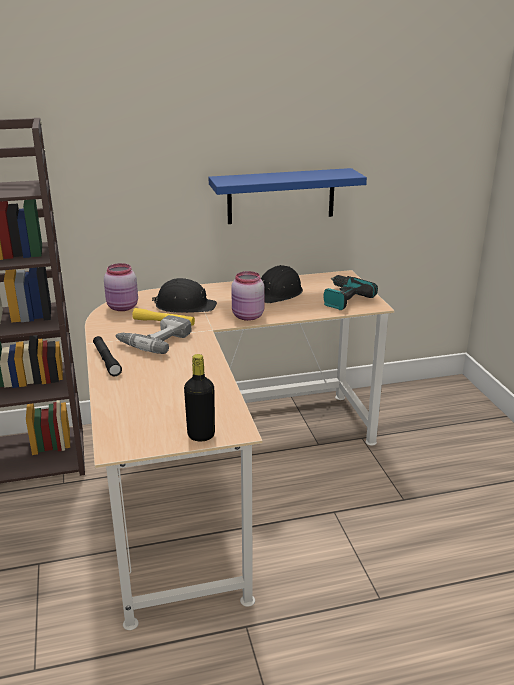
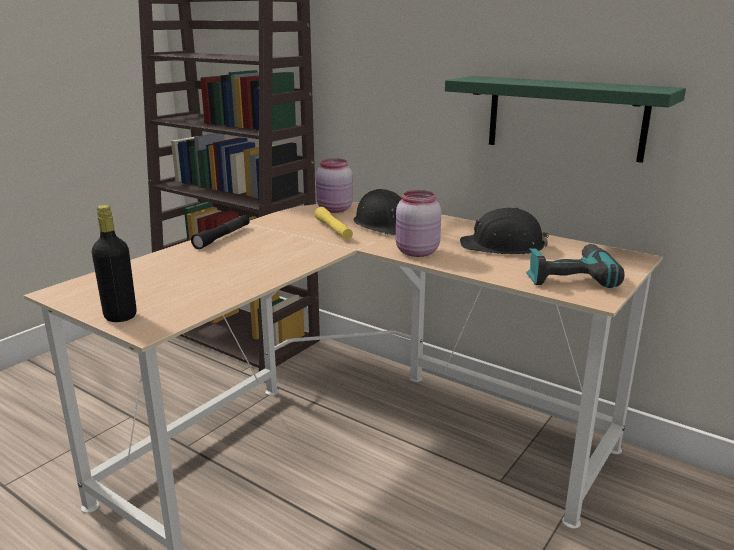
camera: 50 degrees right, 5 degrees down
(154, 340) = (291, 238): power drill -> none
(281, 196) = (565, 117): blue shelf -> green shelf

